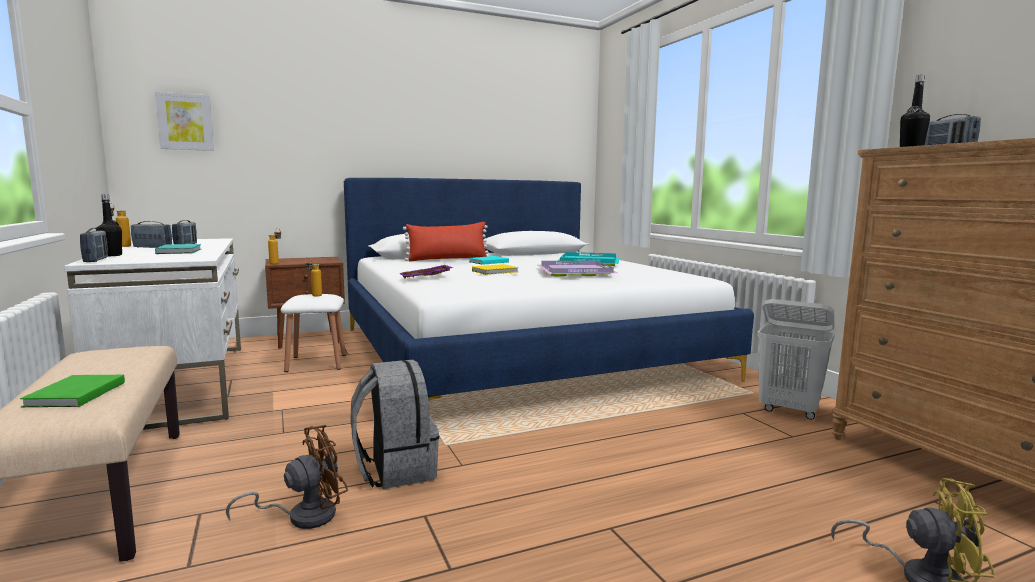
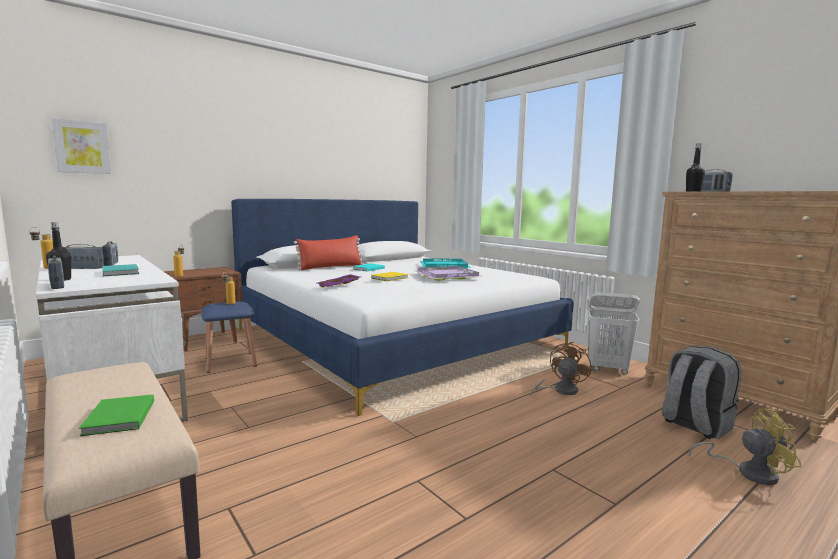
camera: 15 degrees left, 0 degrees up
(303, 516) = (321, 496): brown fan -> brown fan (560, 390)
(316, 363) = (230, 362): white stool -> blue stool
(395, 469) = (367, 447): grey backpack -> grey backpack (695, 425)

